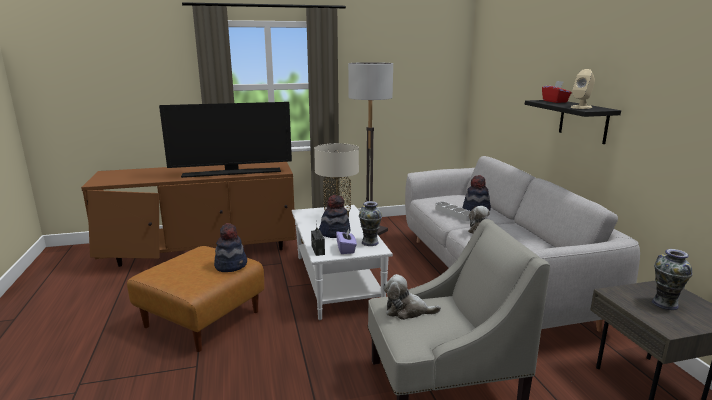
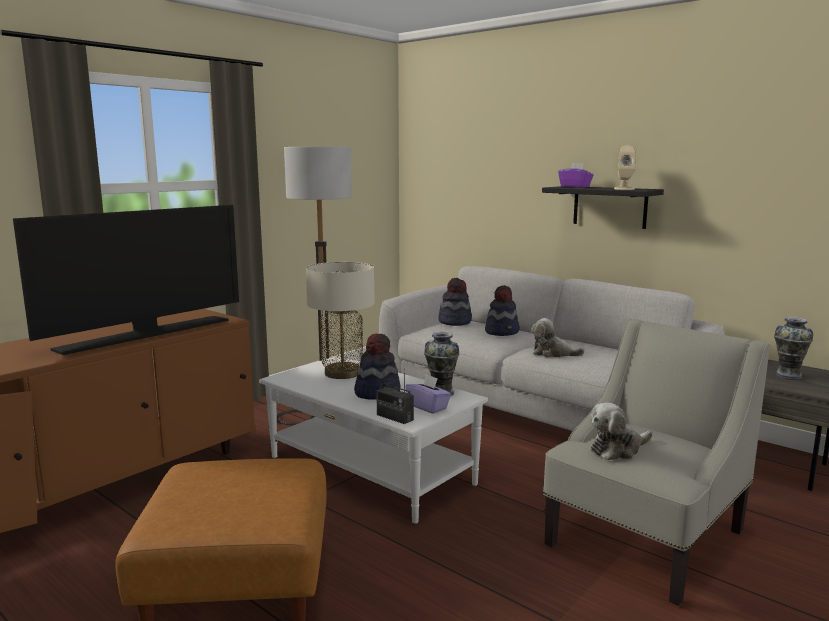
camera: 35 degrees left, 5 degrees down
(231, 265) = (286, 473): hat -> hat (455, 322)
(454, 214) = (486, 340): grey tray -> none
(555, 101) = (575, 187): red tissue box -> purple tissue box

